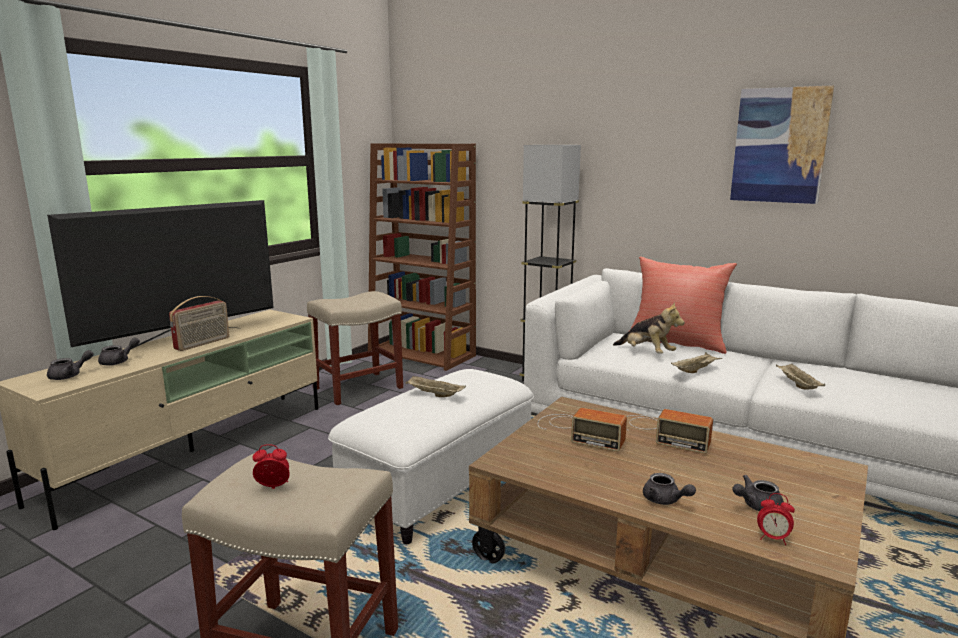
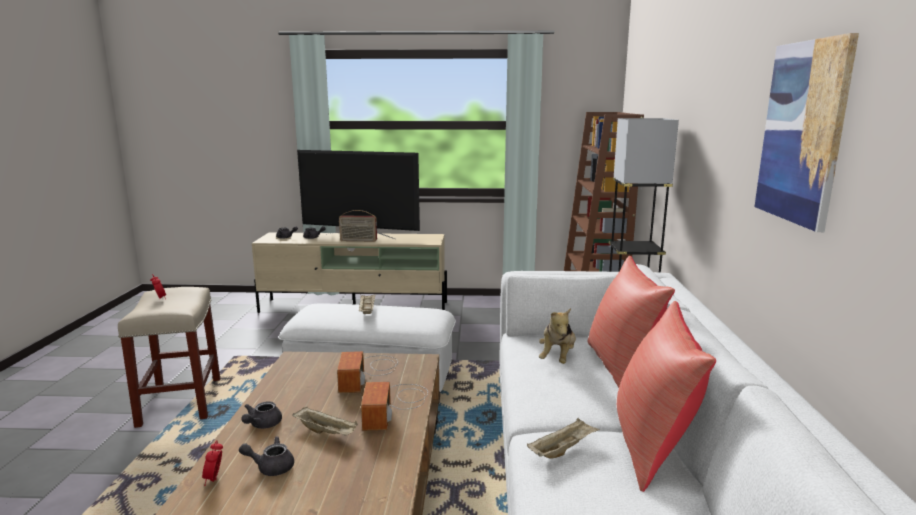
camera: 60 degrees right, 0 degrees up
(359, 388) = (493, 315): beige stool -> none
(695, 370) = (534, 387): beige tray -> beige tray (326, 432)
(756, 506) = (271, 467): grey teapot -> grey teapot turned 45 degrees counterclockwise
(794, 364) = (652, 445): none -> red pillow

